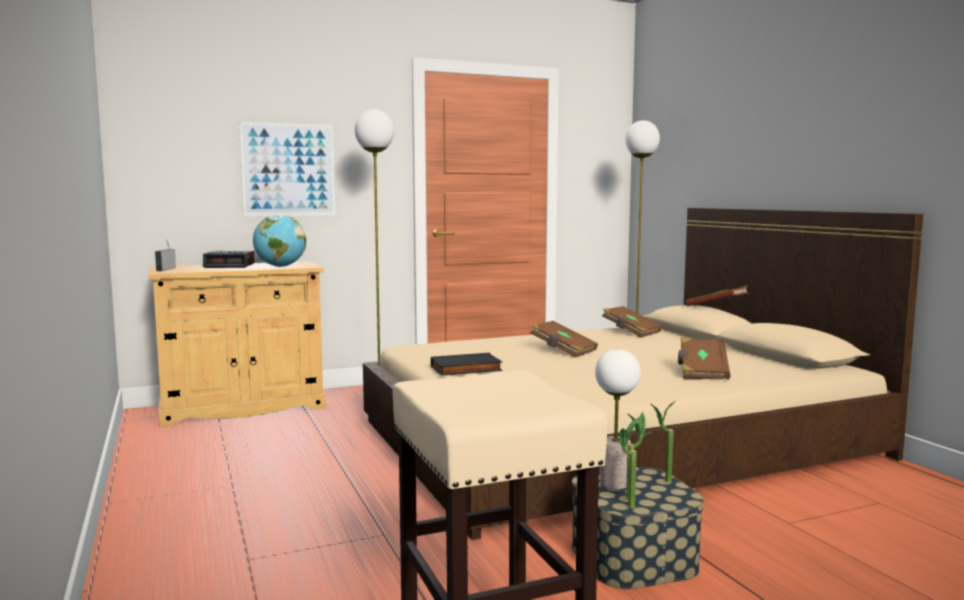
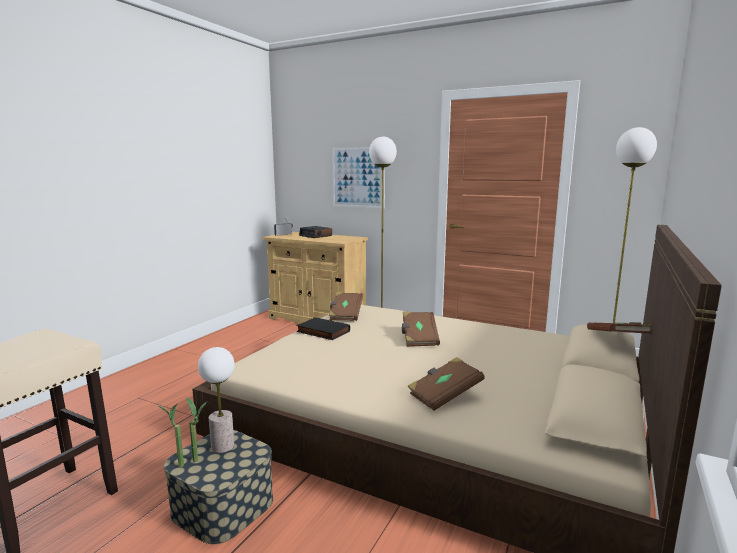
camera: 50 degrees right, 5 degrees up
(280, 266) = (330, 240): globe -> none
(630, 332) = (533, 339): brown book -> brown book (345, 315)
(661, 480) = (245, 461): potted plant -> none

